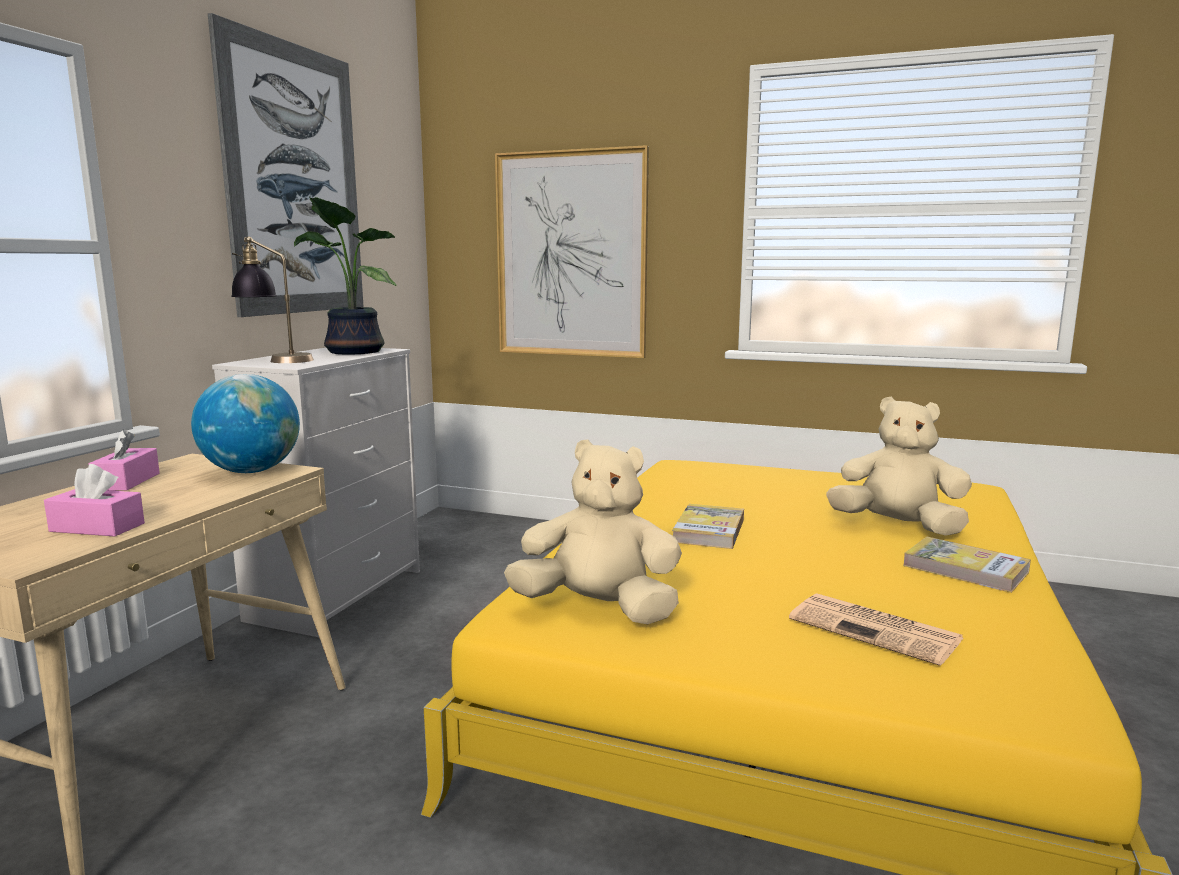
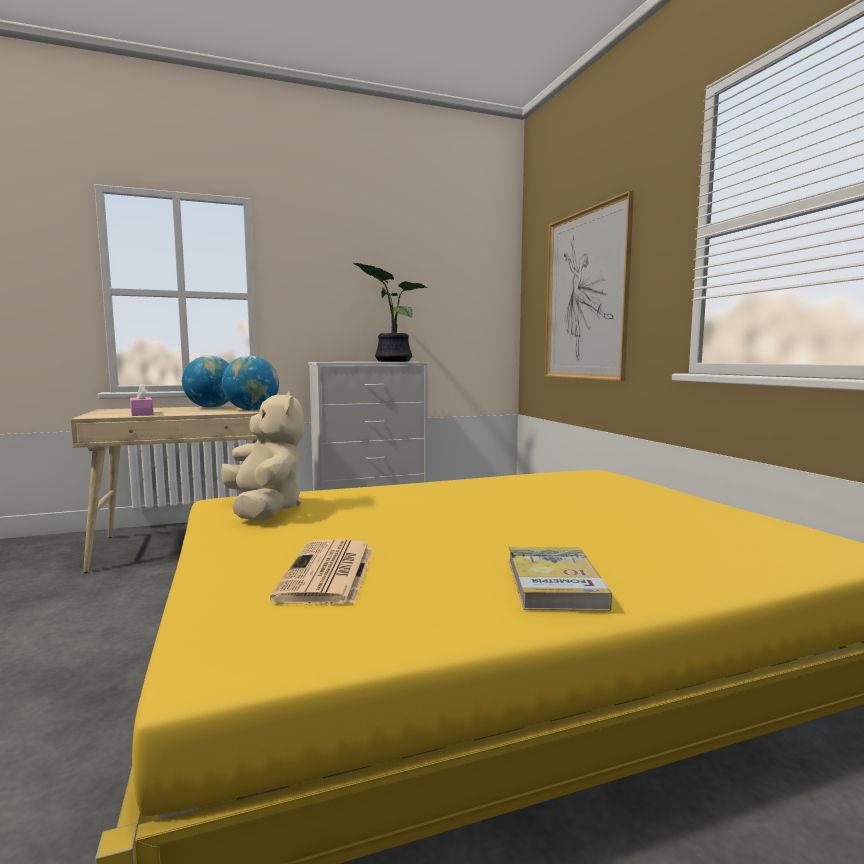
camera: 50 degrees right, 5 degrees down
(127, 482) = (211, 407): pink tissue box -> globe
(275, 360) = (338, 361): table lamp -> none
(294, 181) = (389, 259): picture -> none
(709, 530) = (450, 500): book -> none
(897, 526) = (612, 542): beige plush toy -> none

